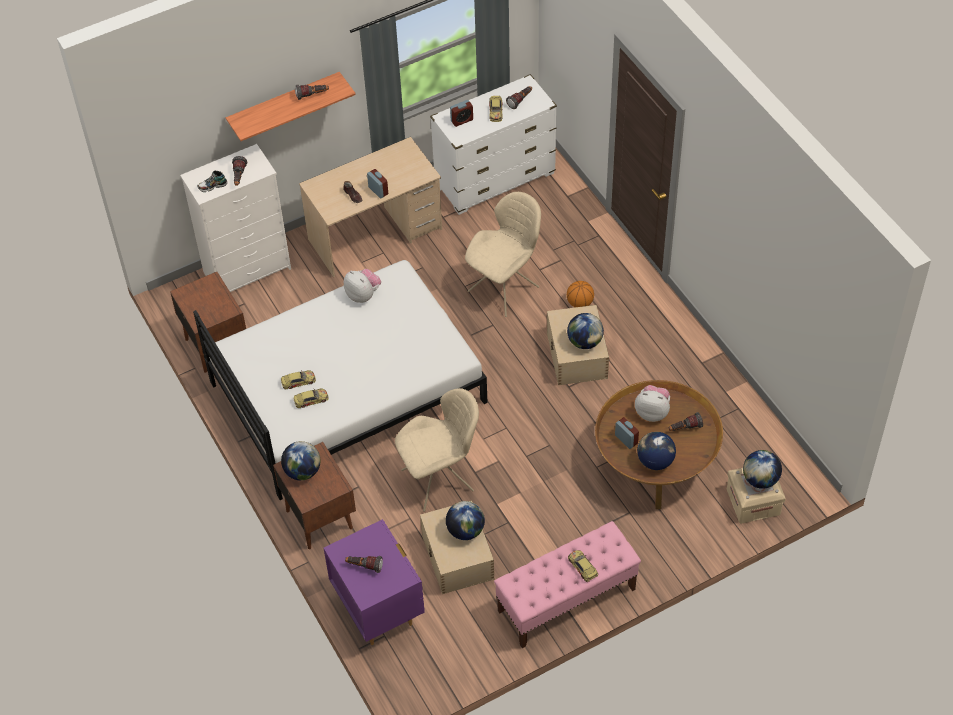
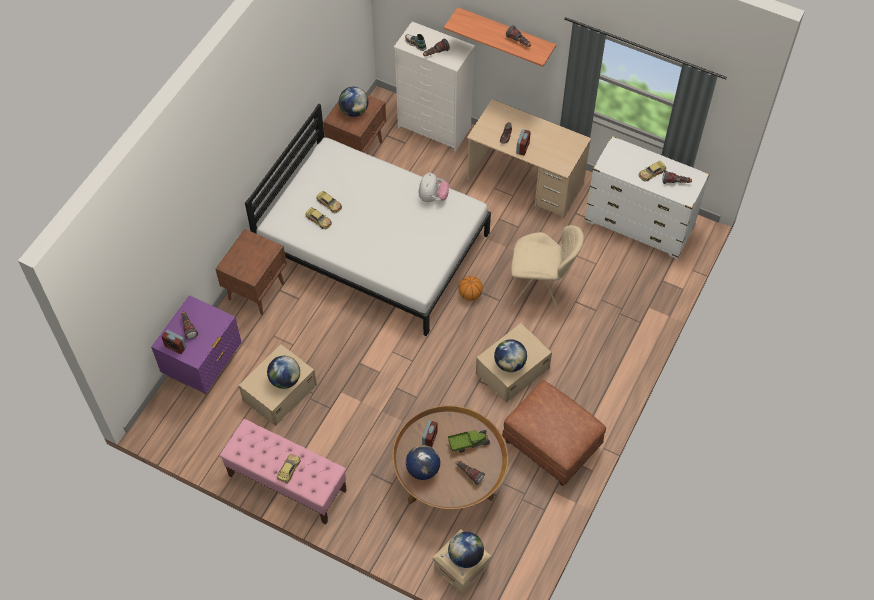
camera: 55 degrees right, 5 degrees up
(302, 471) = (250, 248): globe -> globe (354, 111)
(440, 479) = (338, 344): beige chair -> none
(462, 120) = (623, 157): alarm clock -> alarm clock (175, 347)
(580, 303) = (564, 345): basketball -> basketball (470, 295)
(652, 412) = (468, 443): plush toy -> toy truck
(675, 368) = (550, 444): none -> brown ottoman

